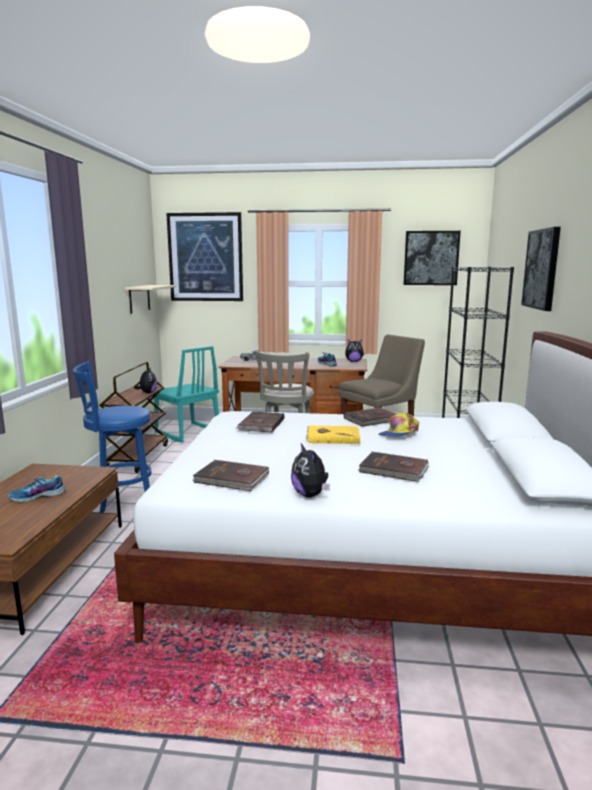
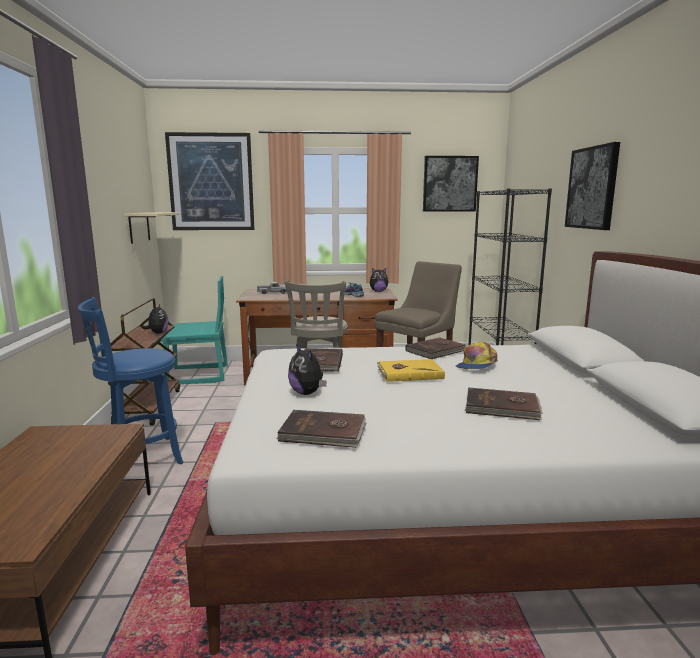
camera: 10 degrees left, 0 degrees up
(38, 496) = (50, 471): shoe -> none
(187, 433) = (198, 375): turquoise chair -> turquoise chair turned 45 degrees counterclockwise
(310, 495) = (430, 446): plush toy -> plush toy (307, 393)

